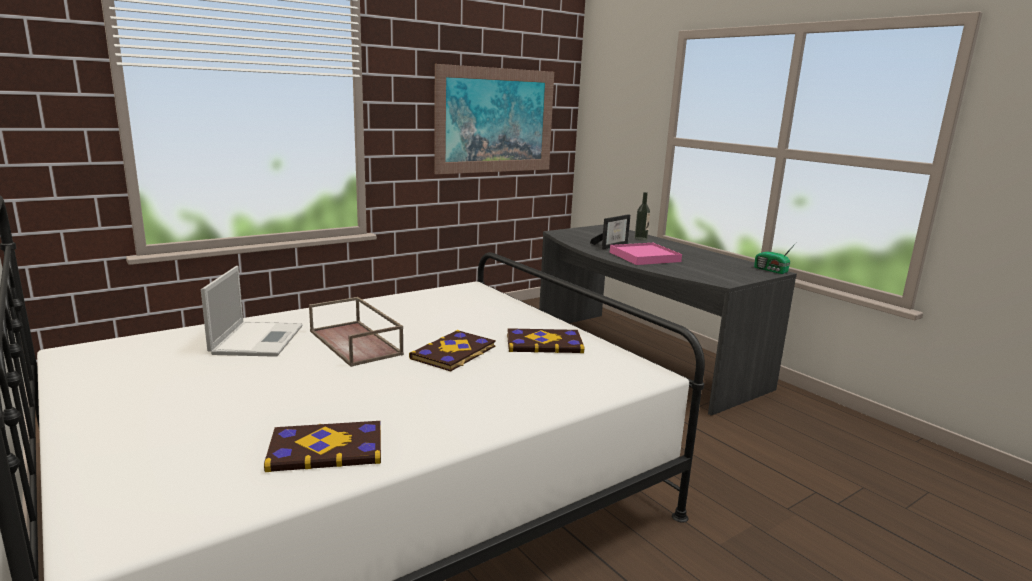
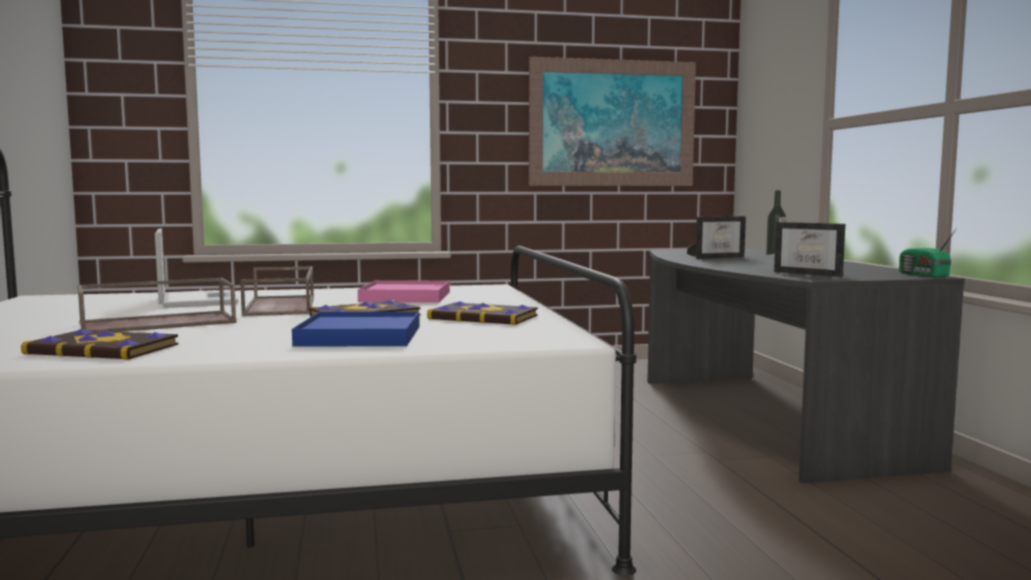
camera: 25 degrees right, 10 degrees down
(258, 339) = (197, 300): laptop -> laptop turned 45 degrees counterclockwise
(295, 390) = (160, 323): none -> brown tray
(501, 389) = (359, 336): none -> blue tray
(644, 257) = (742, 263): pink tray -> pink tray (405, 297)
(711, 274) = (811, 274): none -> picture frame

